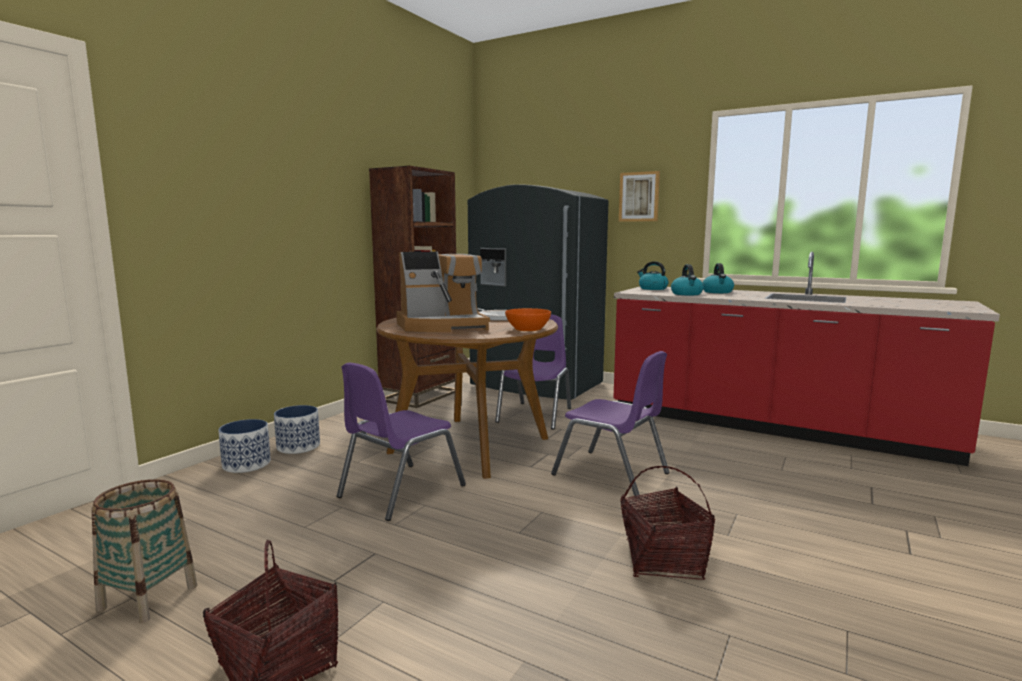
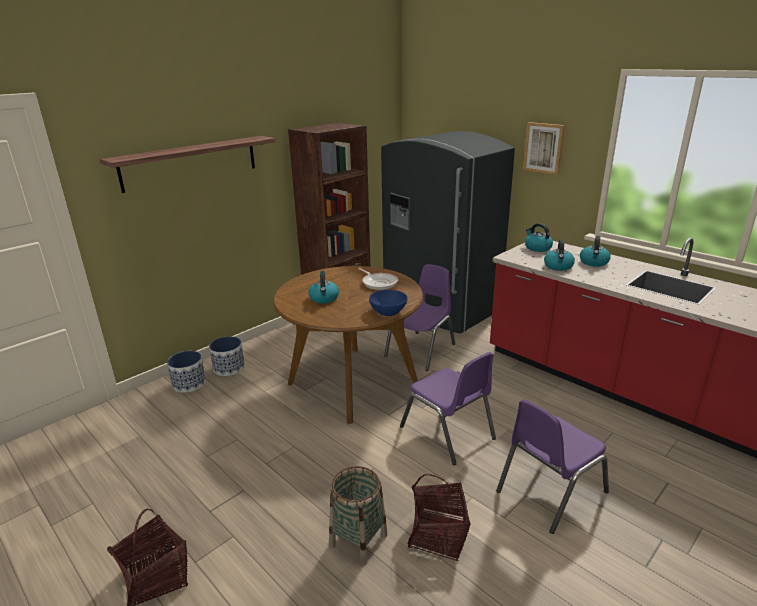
camera: 15 degrees right, 15 degrees up
(148, 597) = (101, 505): basket -> basket (358, 540)
(263, 179) = (190, 163): none -> shelf
(400, 491) = (282, 429): purple chair -> purple chair (550, 491)
(442, 326) = (324, 298): coffee machine -> kettle
(527, 329) = (388, 311): orange bowl -> blue bowl

